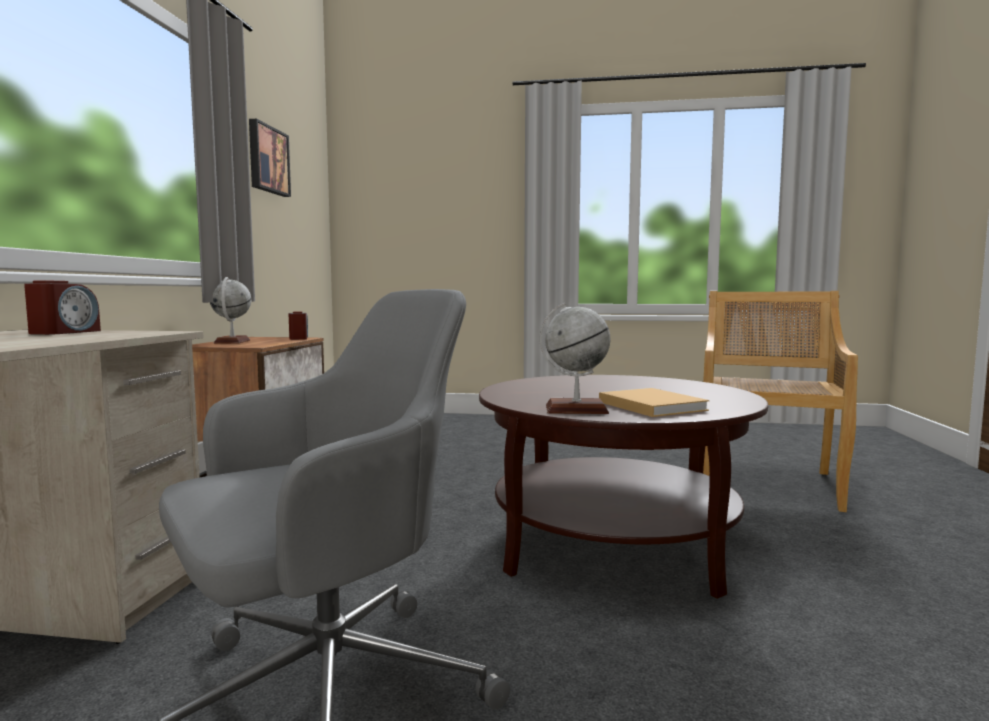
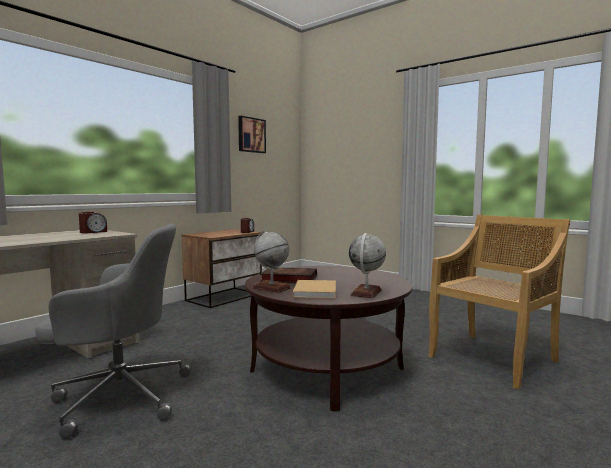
camera: 30 degrees right, 0 degrees up
(232, 341) = (212, 232): globe -> globe (366, 293)
(554, 396) = (287, 279): none -> book

